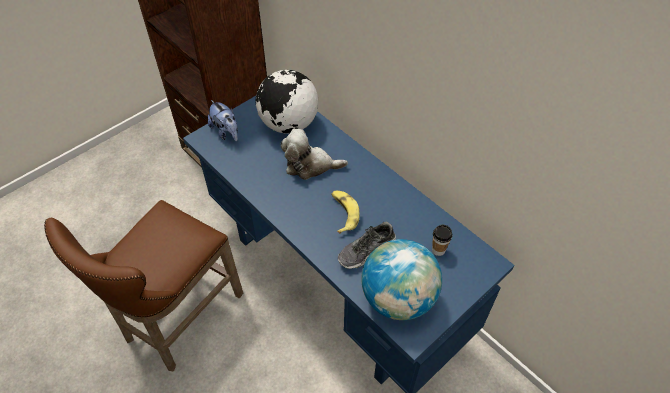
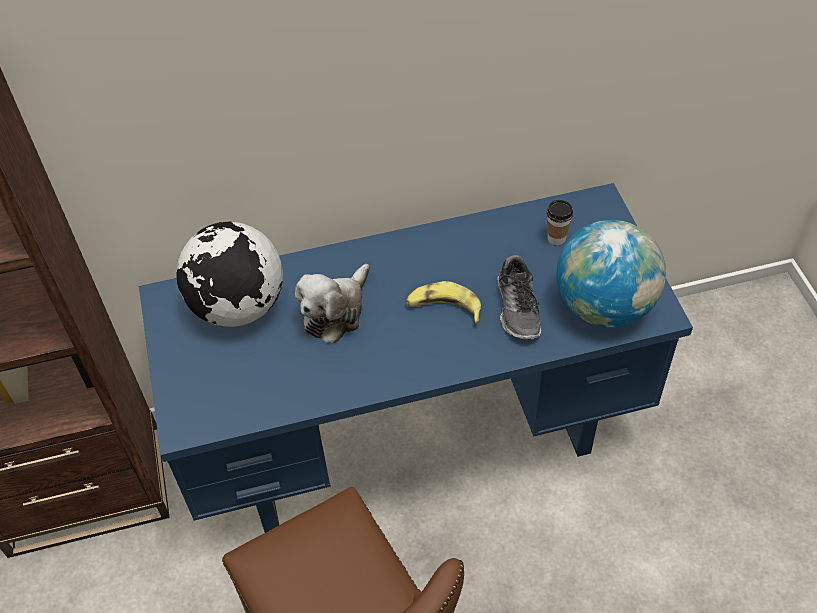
camera: 60 degrees left, 0 degrees up
(226, 132) = (194, 391): plush toy -> none

